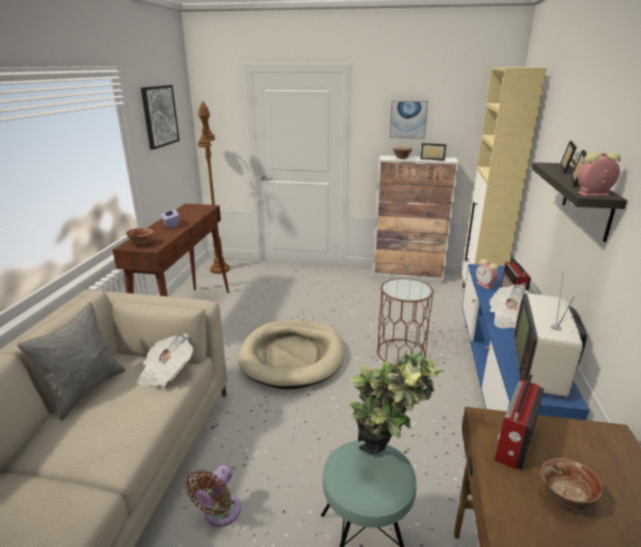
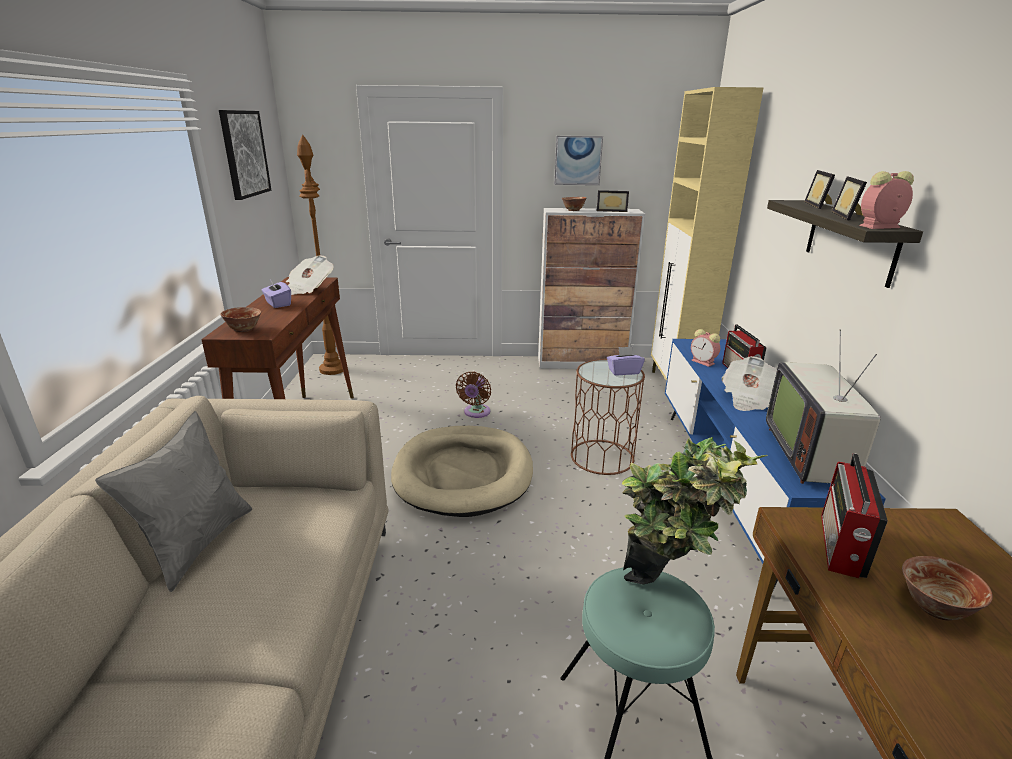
camera: 10 degrees left, 0 degrees up
(166, 372) = (315, 506): newspaper -> newspaper (308, 289)
(219, 513) = (419, 697): brown fan -> brown fan (476, 413)
(417, 289) = (623, 371): none -> purple tissue box

